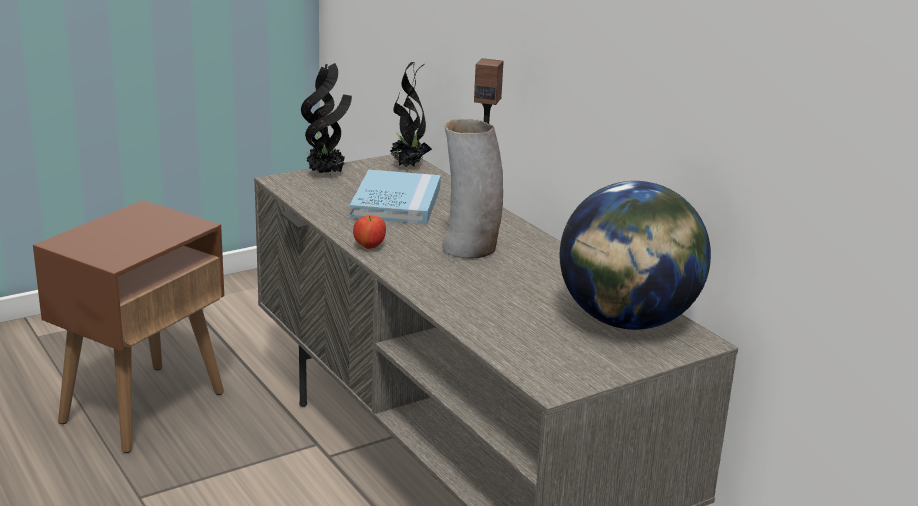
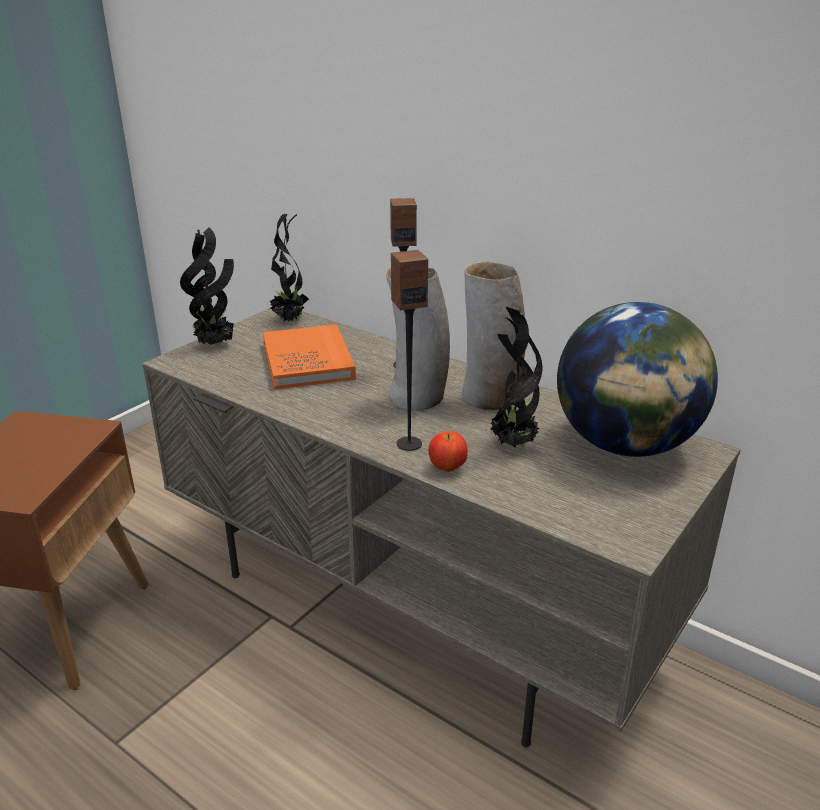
camera: 20 degrees left, 5 degrees up
(369, 246) = (319, 418): apple -> apple (447, 467)
(396, 202) = (307, 361): blue book -> orange book
(430, 279) = (409, 443): none -> speaker
(520, 298) = (510, 444): none -> potted plant
(536, 262) = (490, 398): none -> vase

